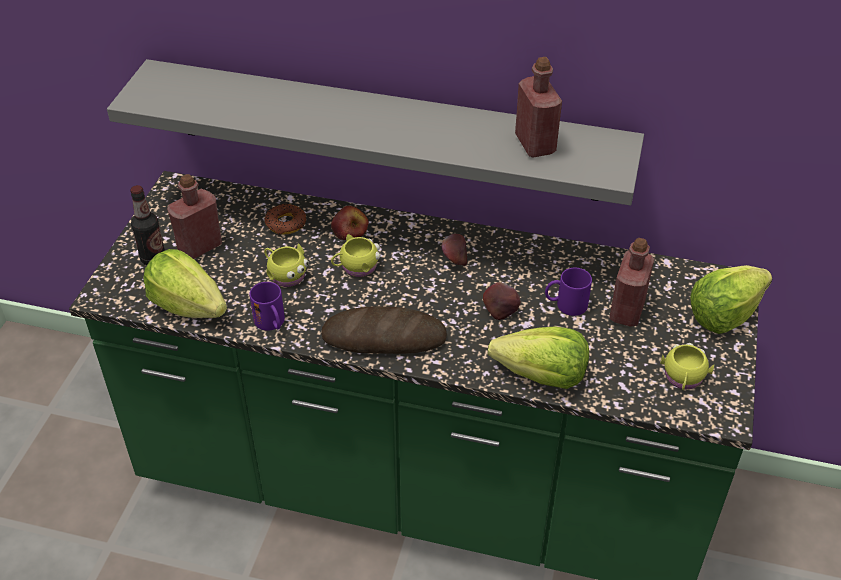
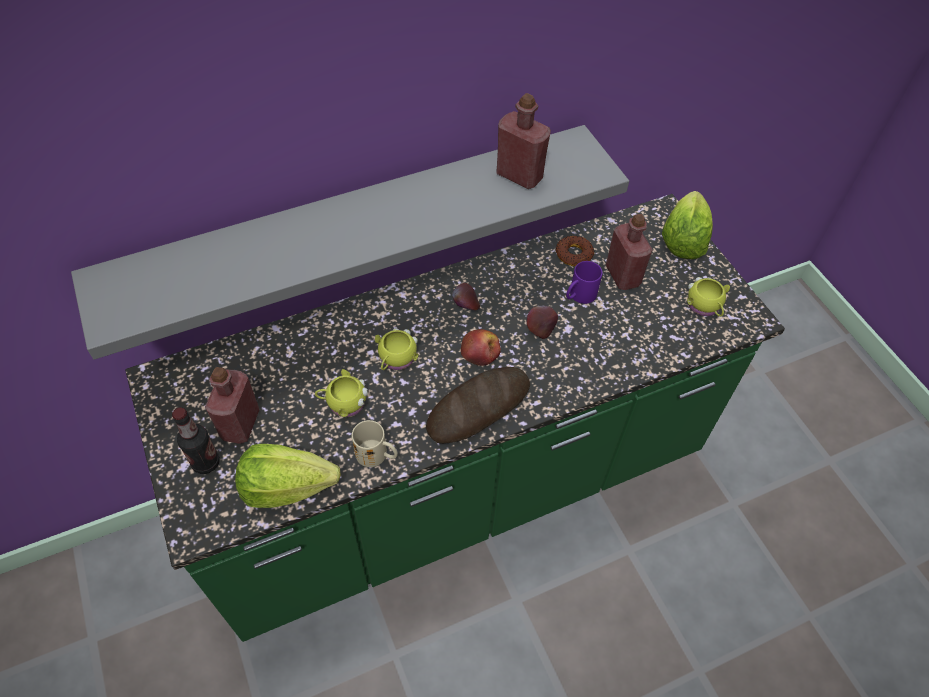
camera: 40 degrees left, 10 degrees up
(272, 323) = (377, 455): purple mug -> beige mug
(286, 223) = (296, 355): donut -> donut (574, 254)
(350, 230) = (358, 329): apple -> apple (480, 352)
(541, 376) = (618, 365): lettuce -> none

